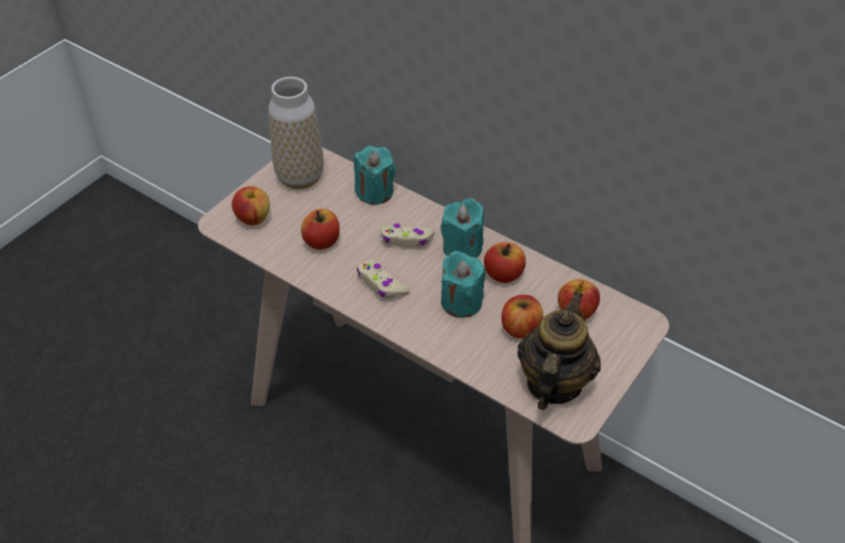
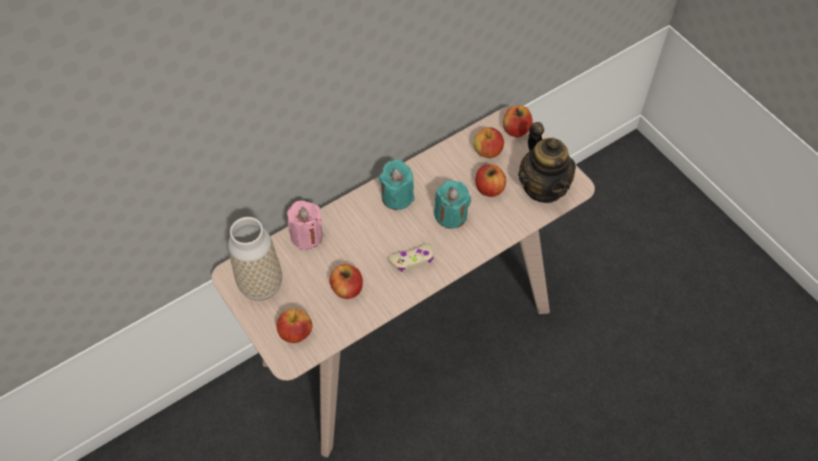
camera: 70 degrees left, 10 degrees up
(374, 192) = (306, 235): turquoise candle -> pink candle
(406, 239) = (372, 230): beige game controller -> none
(503, 274) = (434, 180): apple -> apple (516, 129)
(553, 383) = (543, 187): teapot -> teapot turned 150 degrees counterclockwise

